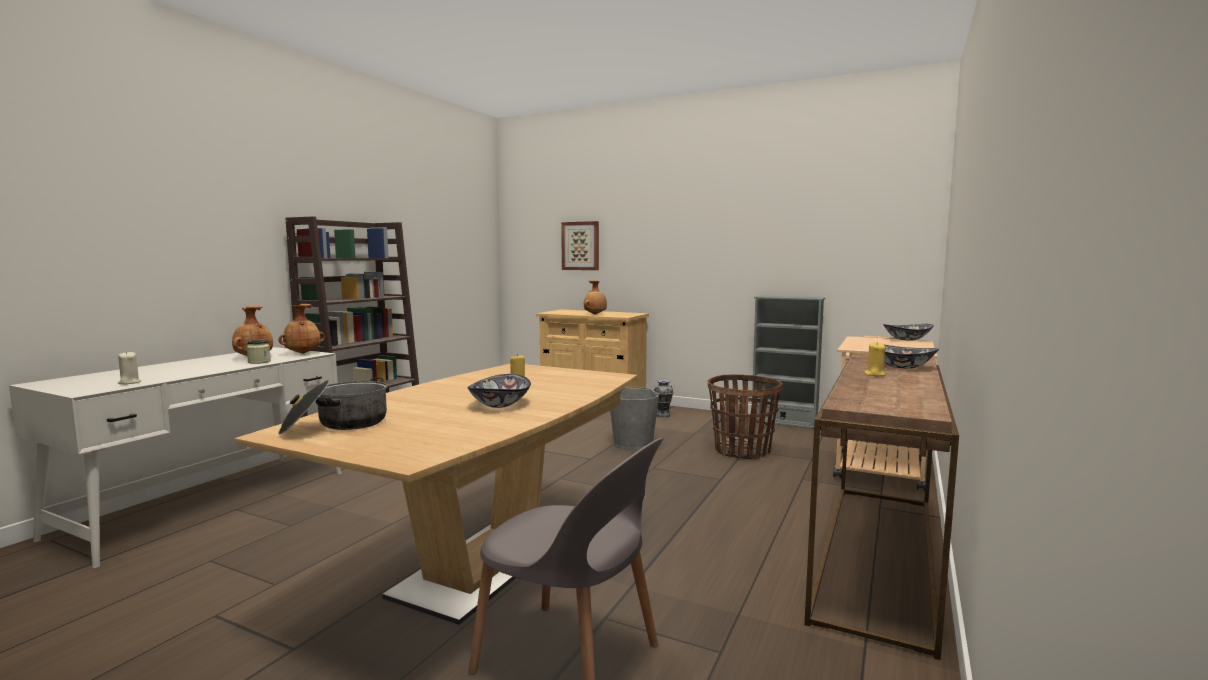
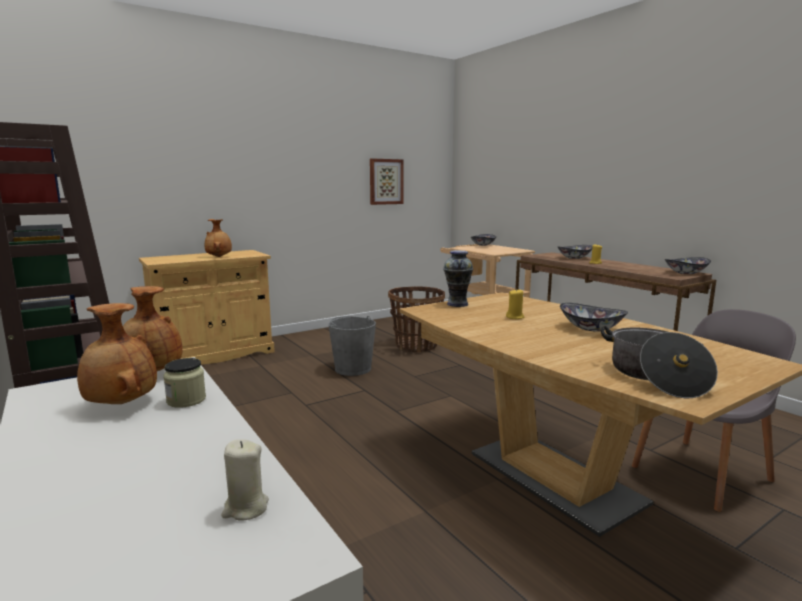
camera: 60 degrees left, 5 degrees up
(580, 246) = (158, 179): picture -> picture (386, 181)
(663, 415) = (299, 343): vase -> vase (458, 304)
(784, 422) = (377, 322): grey bookcase -> none
(907, 408) = (685, 273): none -> bowl

